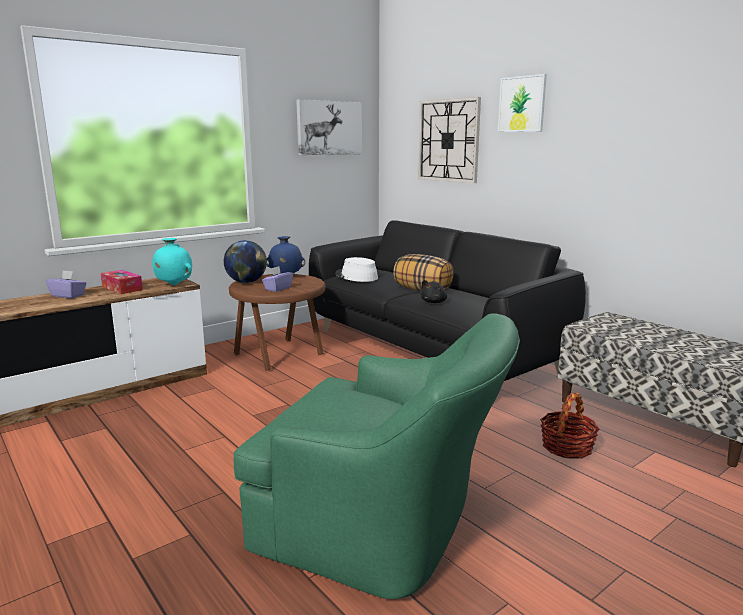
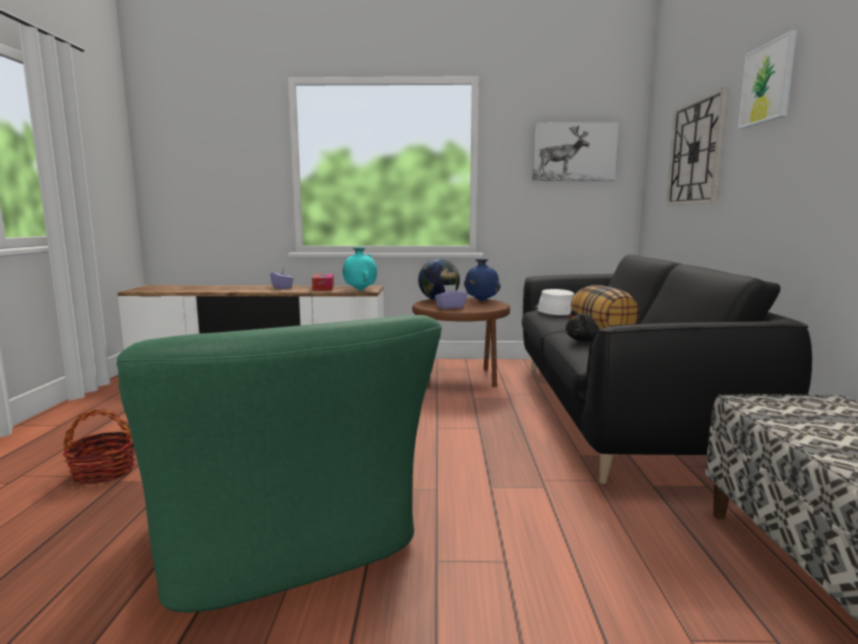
camera: 40 degrees right, 5 degrees down
(567, 447) = (623, 568): basket -> basket (103, 472)

